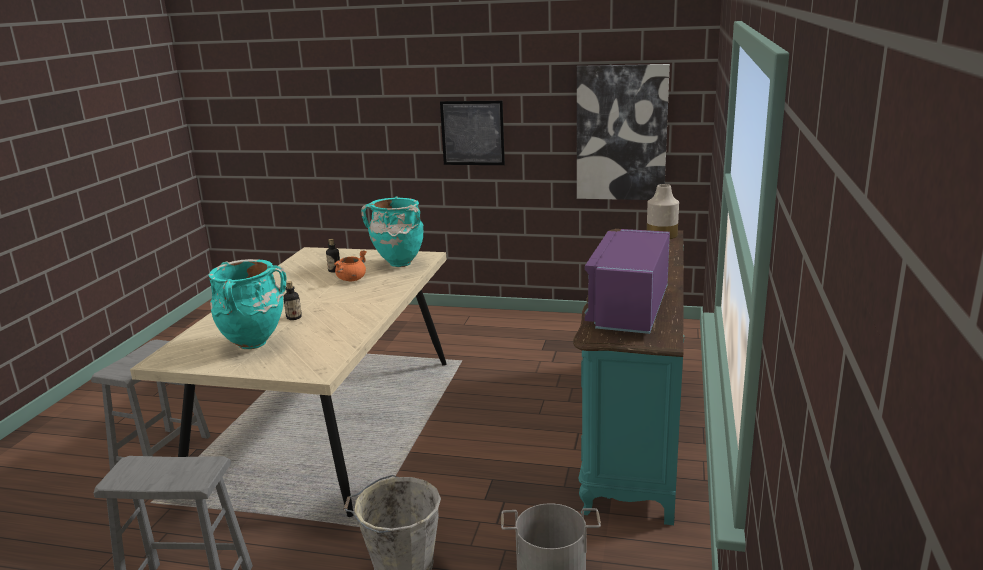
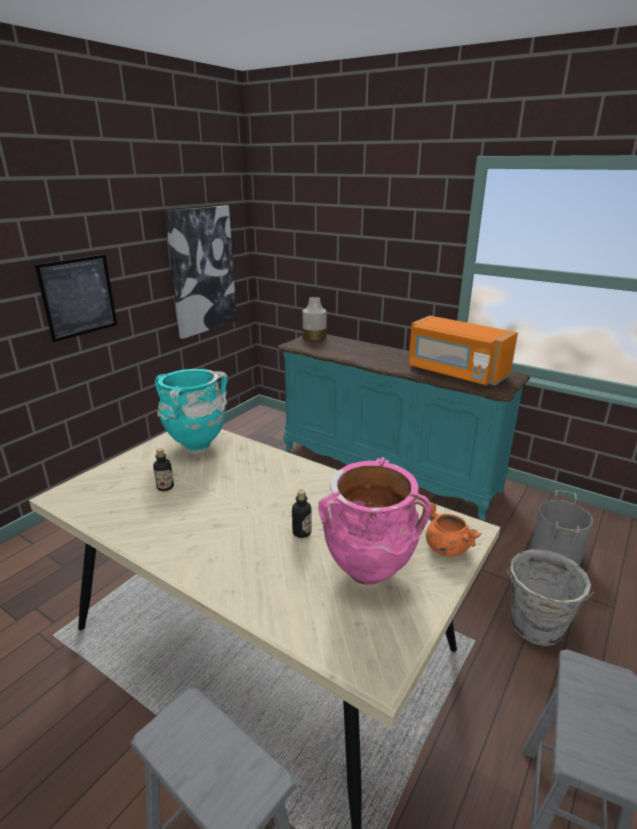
camera: 70 degrees left, 5 degrees up
(254, 344) = (369, 571): turquoise vase -> pink vase
(351, 279) = (211, 479): orange cooking pot -> orange cooking pot (446, 547)
(629, 309) = (456, 373): purple microwave -> orange microwave

